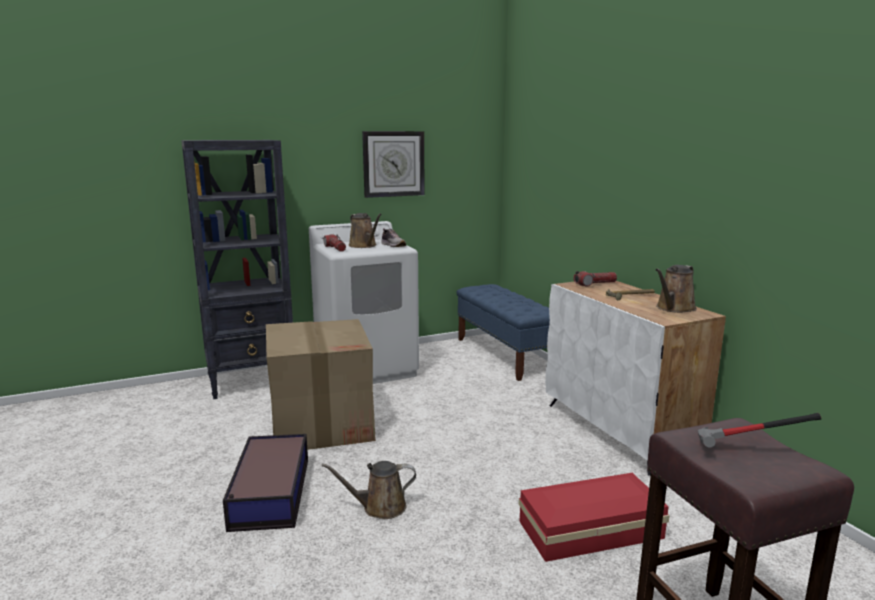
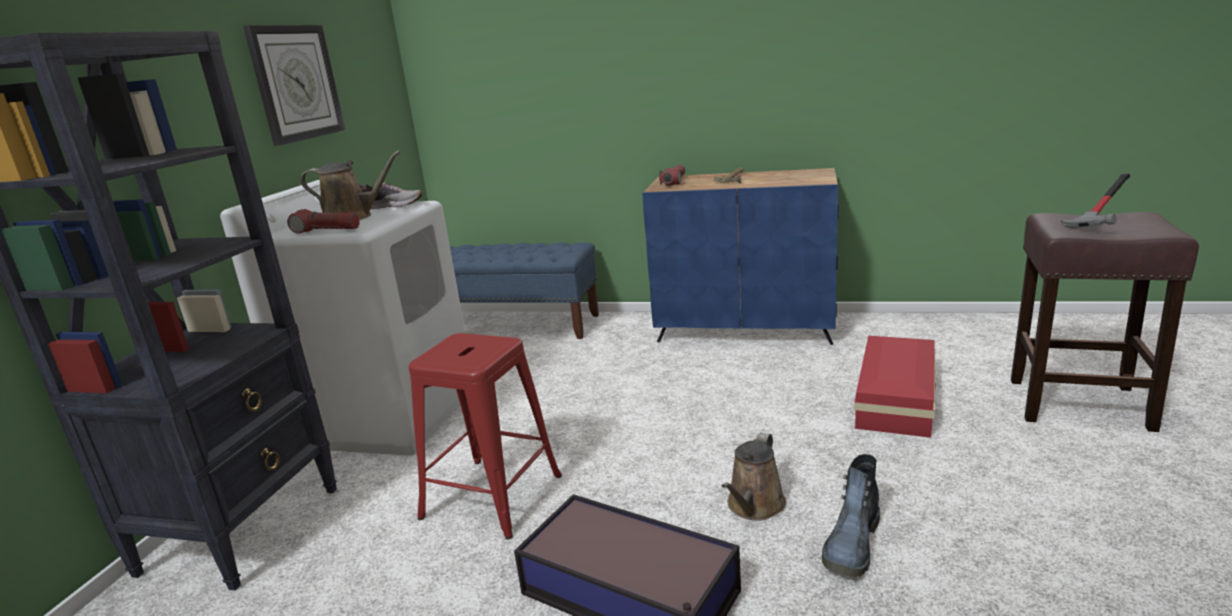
camera: 50 degrees left, 5 degrees up
(321, 424) = (492, 496): cardboard box -> red stool
(367, 557) = (852, 546): none -> boot
(619, 431) = (746, 329): white cabinet -> blue cabinet
(674, 308) = (793, 174): brown watering can -> none

